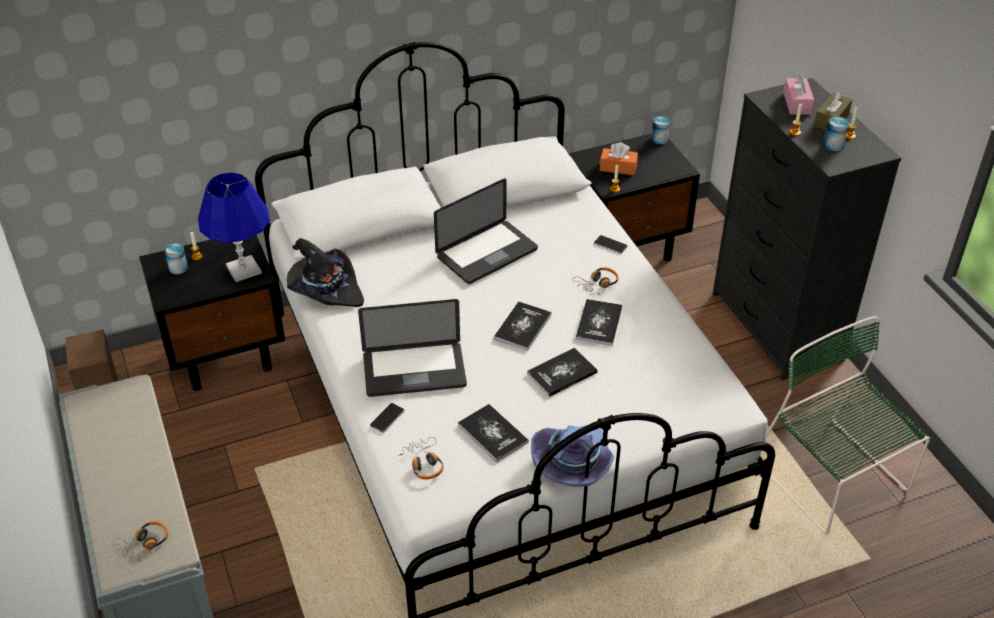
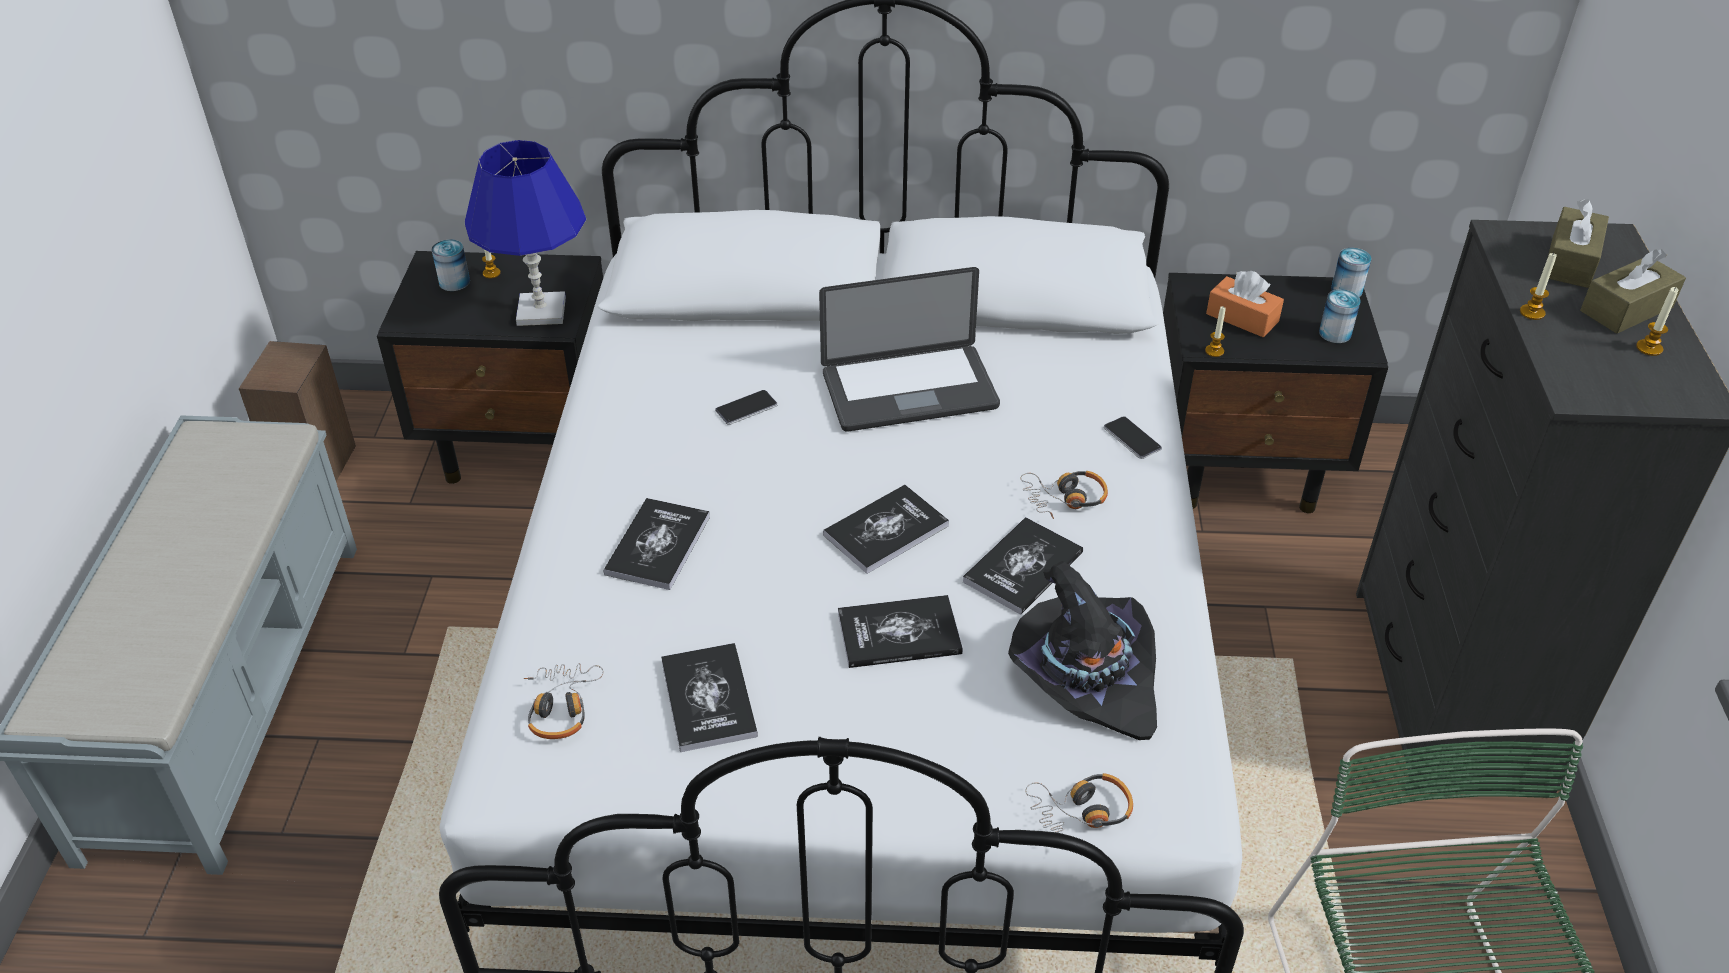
camera: 25 degrees right, 0 degrees up
(143, 544) = (112, 682): headphones -> headphones (1081, 813)
(325, 289) = (618, 372): black hat -> black hat (1085, 675)
(387, 418) = (559, 609): phone -> phone (746, 408)
(414, 371) = (658, 545): laptop -> book
(573, 462) = (811, 804): purple hat -> none
(796, 103) = (1570, 261): pink tissue box -> brown tissue box
(833, 145) = (1602, 356): can -> can (1335, 333)

